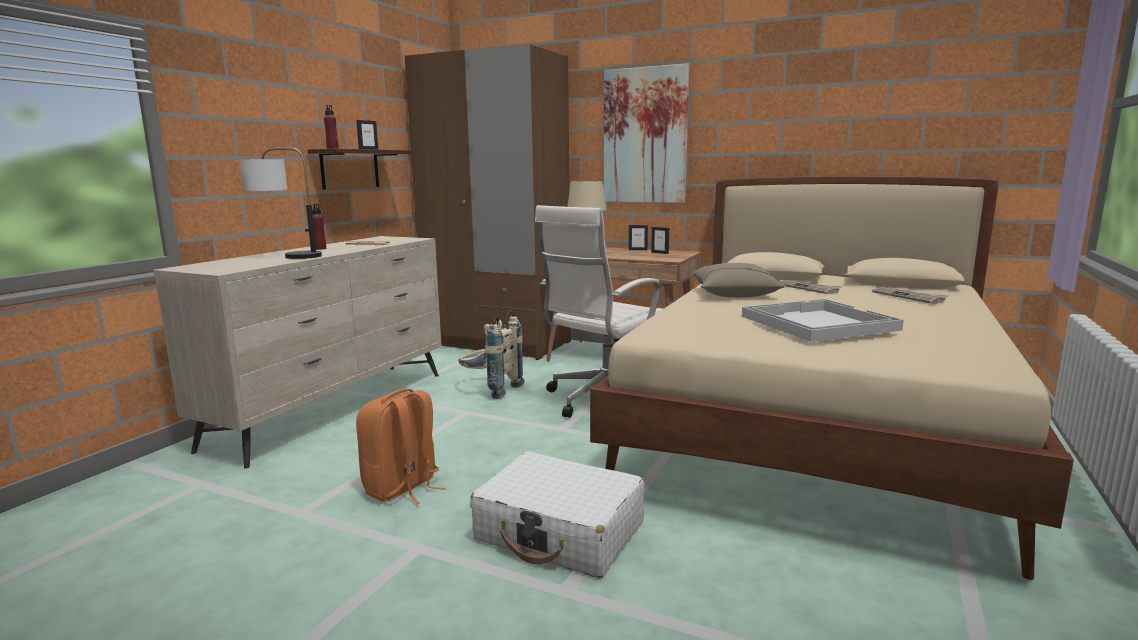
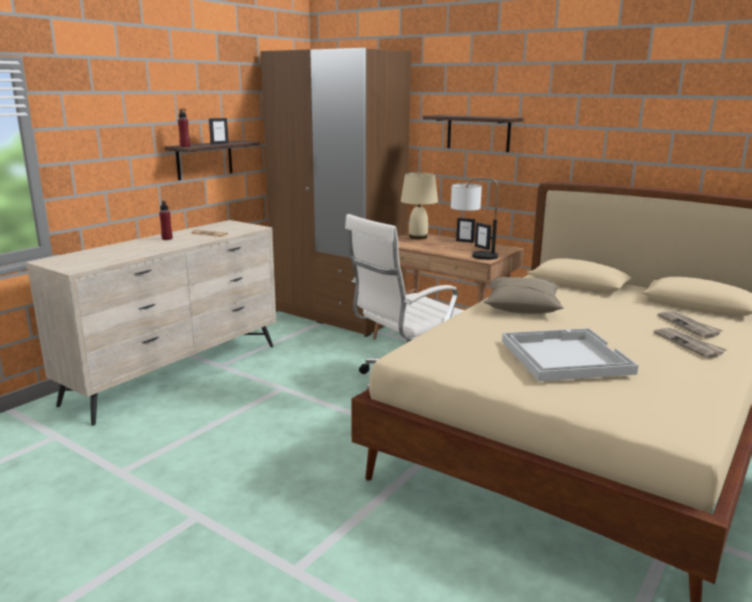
camera: 10 degrees right, 5 degrees up
(286, 257) = (133, 250): table lamp -> table lamp (472, 256)
(402, 488) = (204, 459): orange backpack -> none
(490, 389) = (311, 366): beige backpack -> none
(560, 532) = (312, 517): white suitcase -> none
(645, 136) = (478, 133): picture -> shelf
(809, 288) = (600, 304): newspaper -> newspaper (689, 344)

